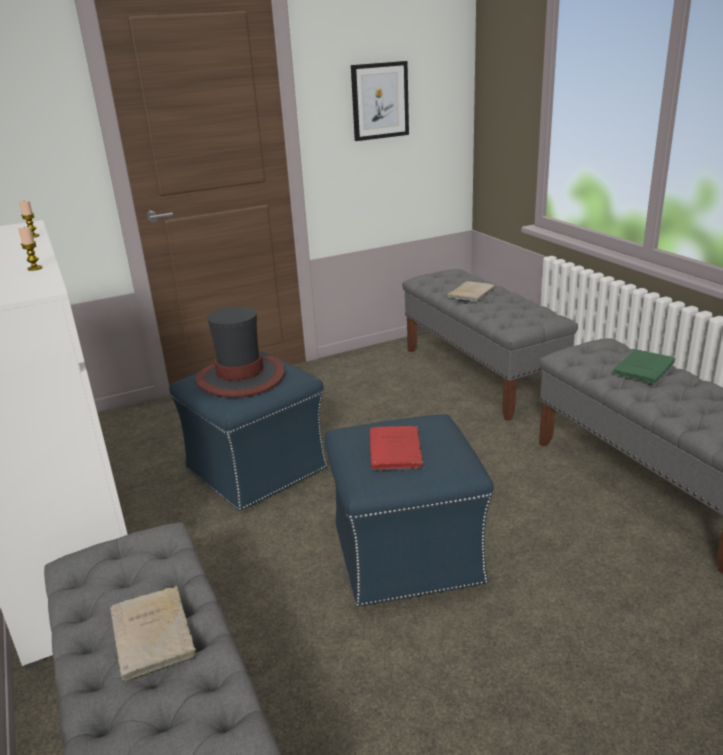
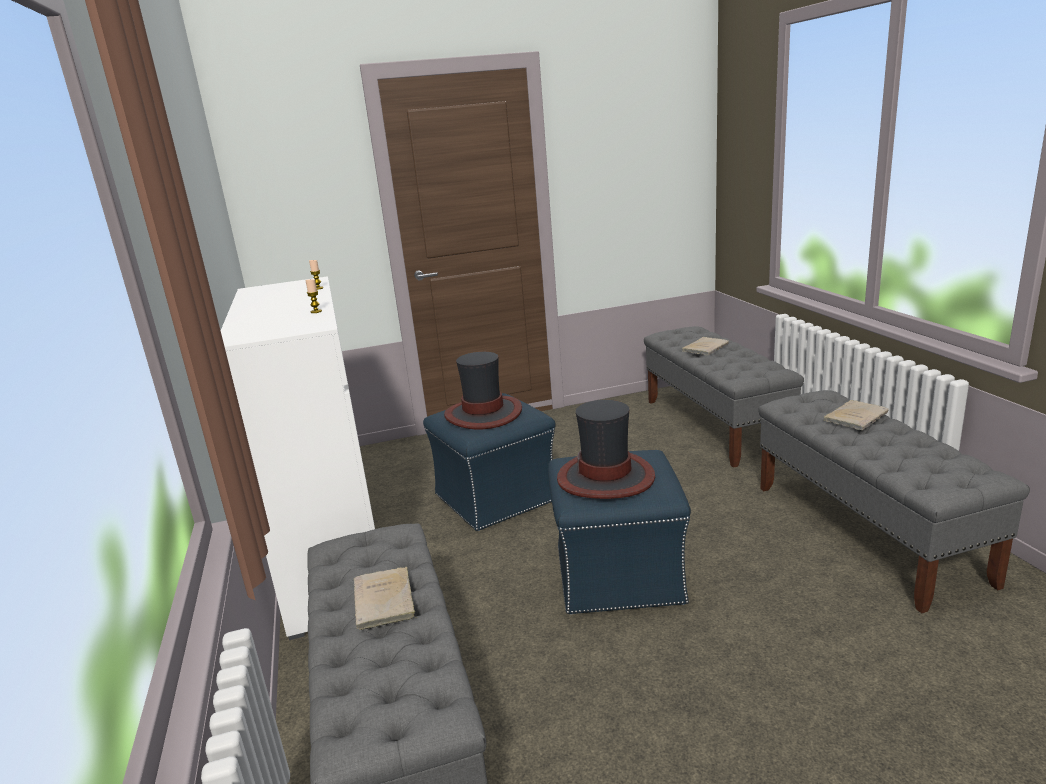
camera: 10 degrees right, 5 degrees down
(380, 101) = (625, 173): picture -> none
(395, 452) = (606, 477): red book -> hat
(644, 368) = (856, 417): green book -> beige book

